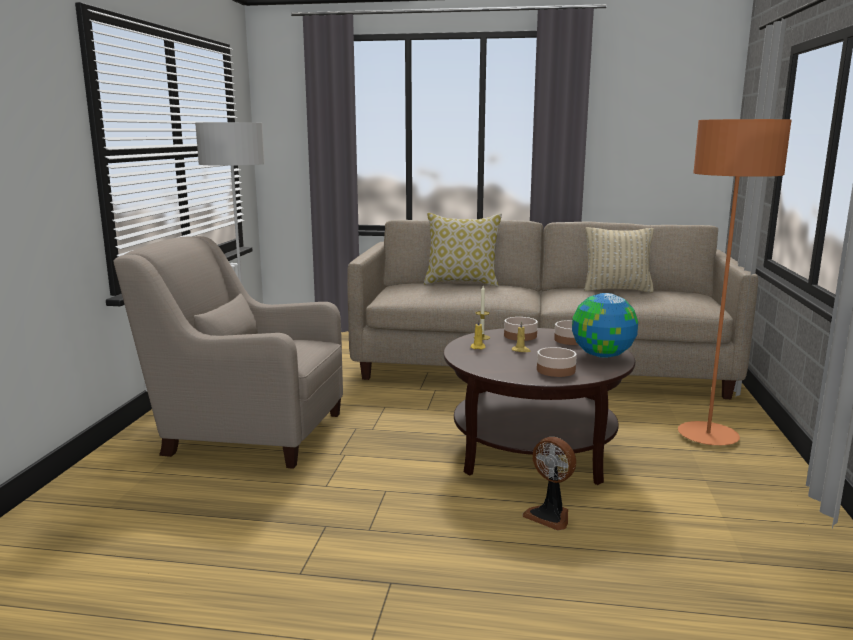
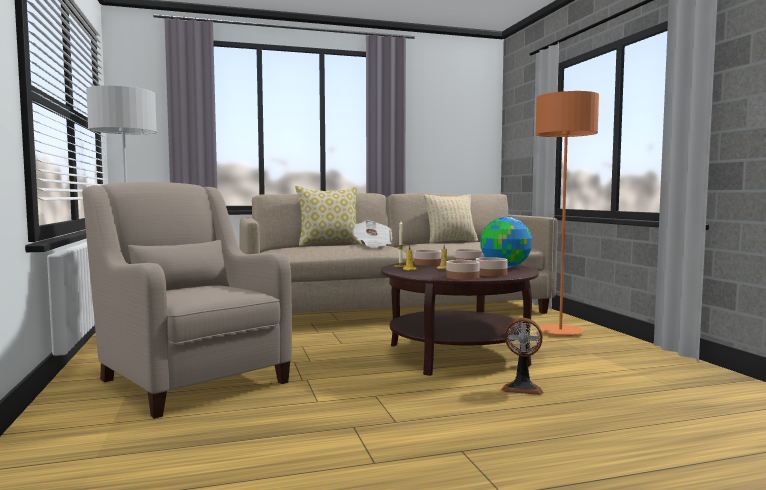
camera: 25 degrees left, 10 degrees down
(249, 432) = (191, 378): beige armchair -> beige armchair turned 60 degrees clockwise
(501, 292) = (373, 245): none -> newspaper
(511, 373) = (462, 277): none -> bowl

